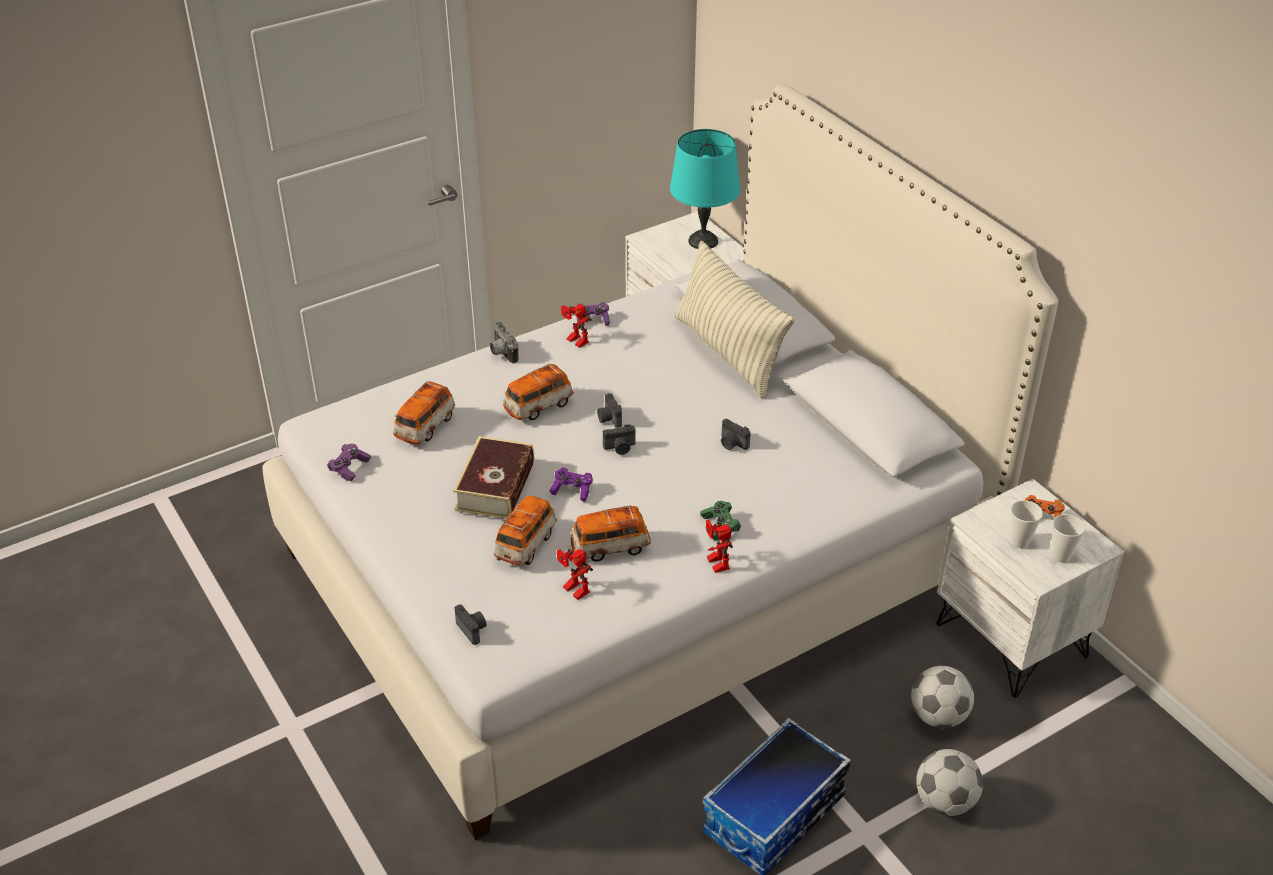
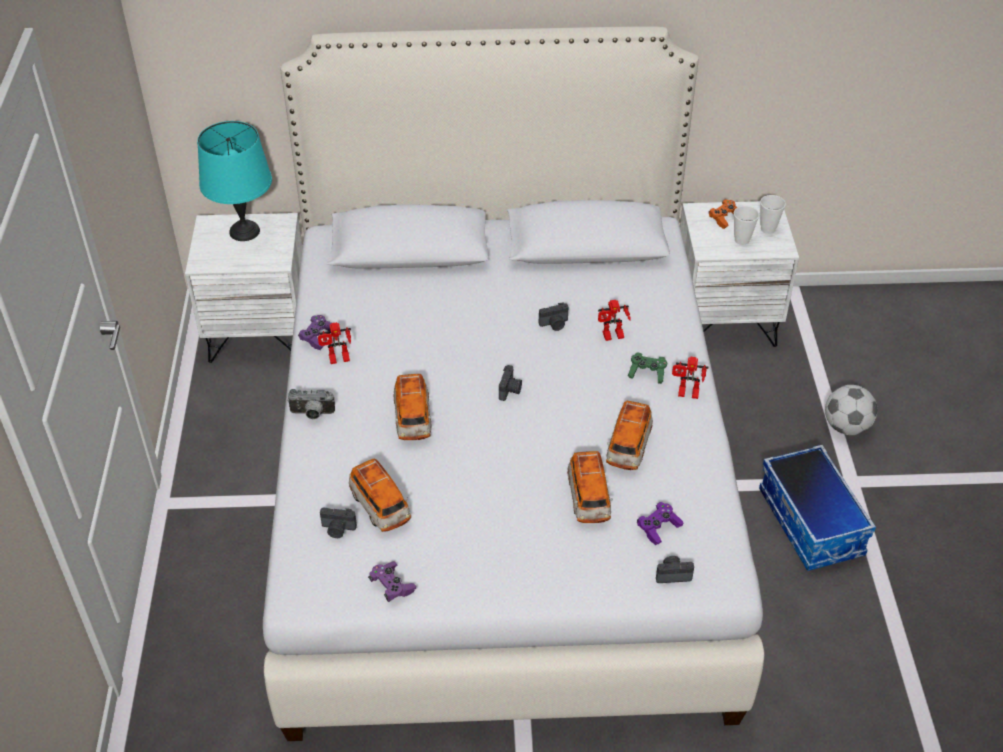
camera: 60 degrees left, 5 degrees up
(495, 487) = (502, 489): book -> none
(526, 544) = (588, 498): toy car -> toy car turned 150 degrees counterclockwise
(572, 490) = (541, 442): purple game controller -> purple game controller (658, 528)
(572, 590) = (664, 491): toy robot -> toy robot (612, 337)
(609, 419) = (466, 381): camera -> camera (338, 529)
(728, 352) = (438, 277): pillow -> none
(938, 716) = (770, 391): football -> none

